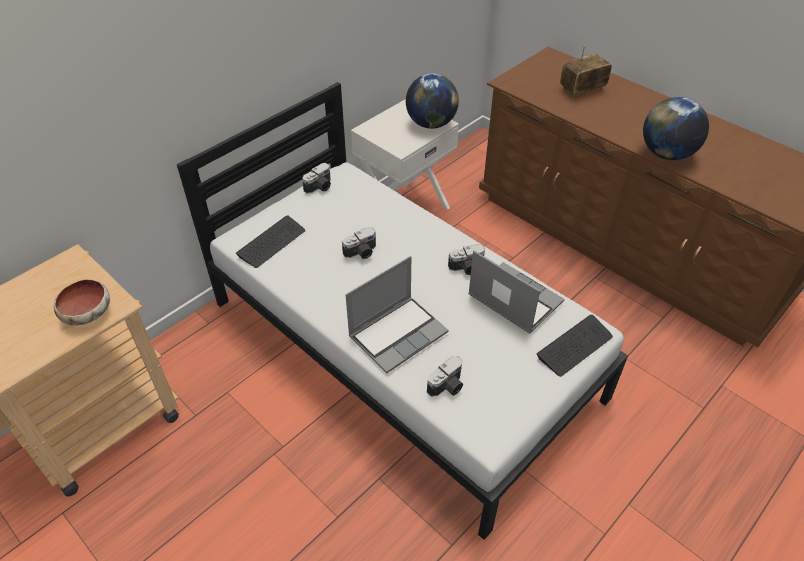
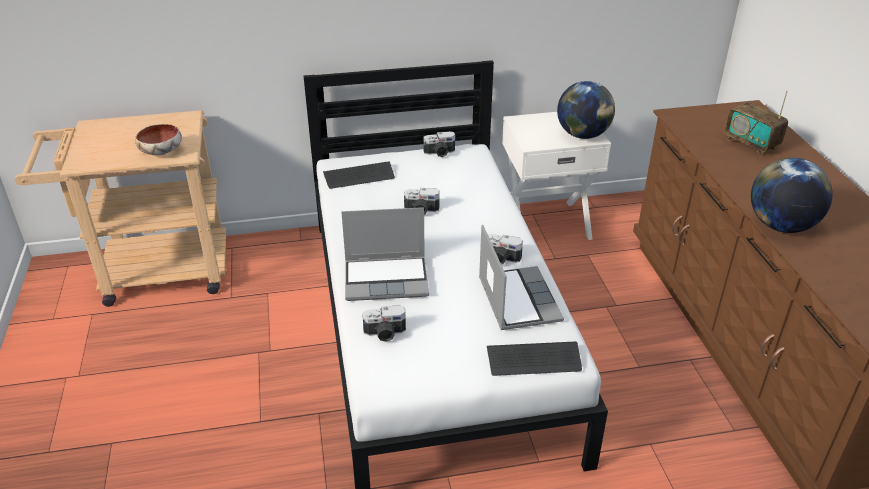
camera: 35 degrees right, 10 degrees down
(582, 89) = (751, 144): radio -> radio turned 135 degrees counterclockwise

